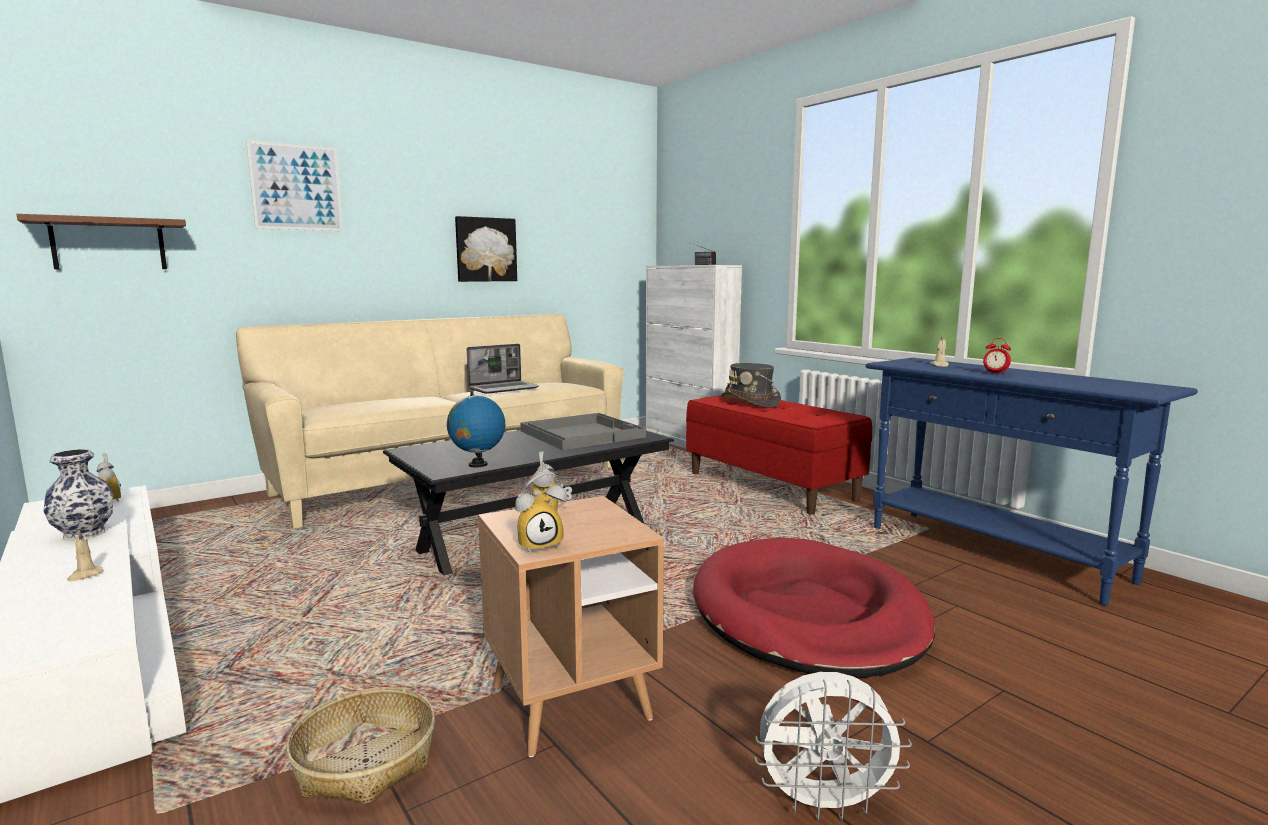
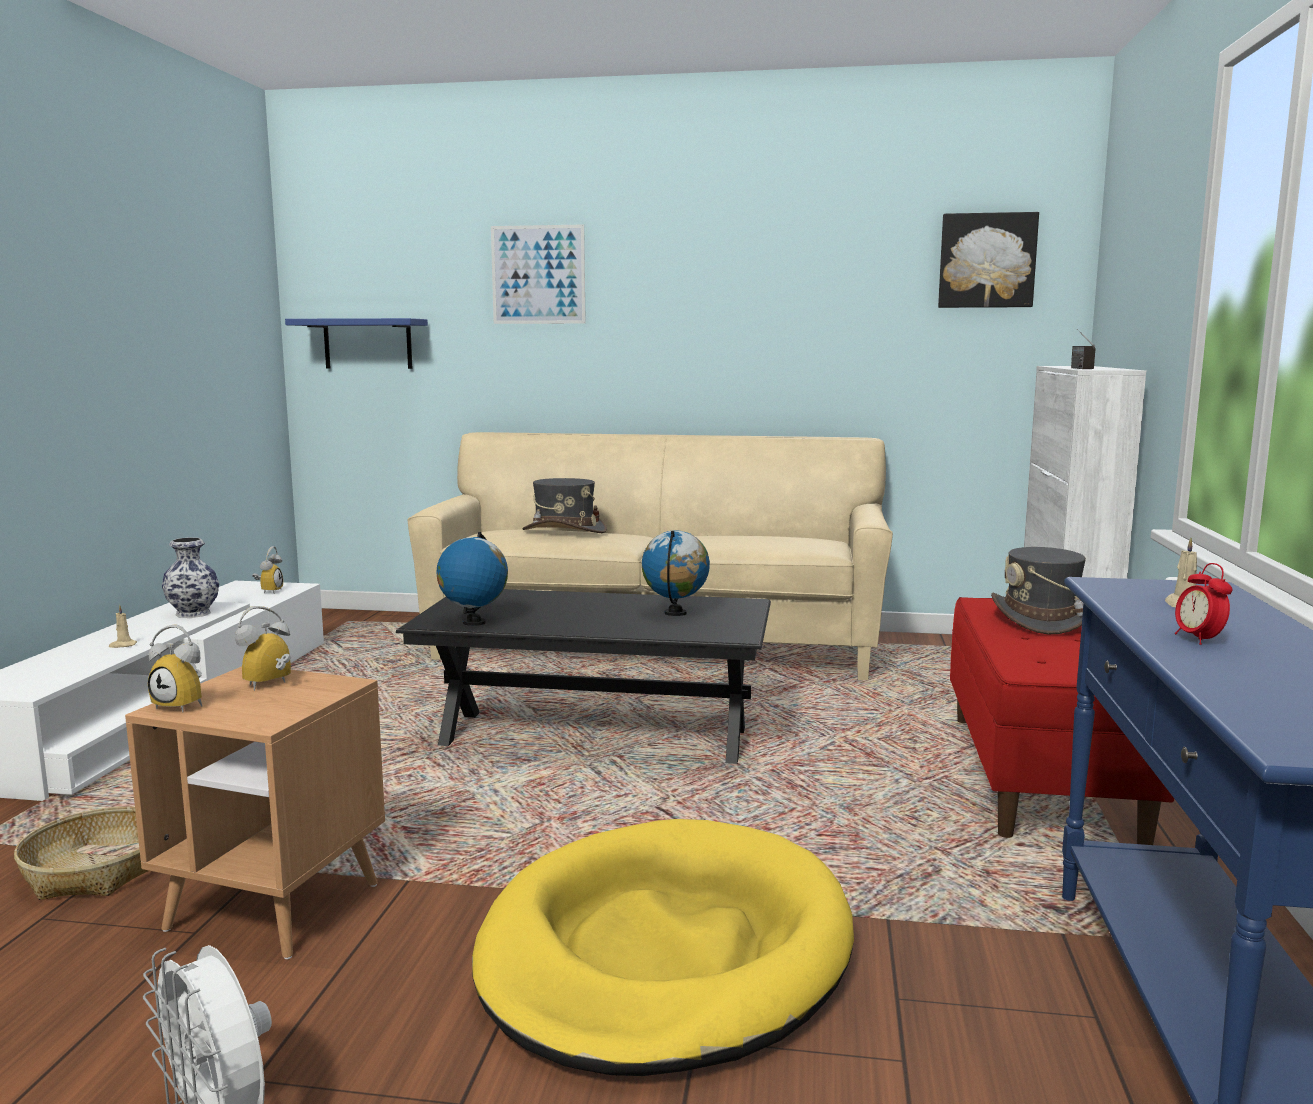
camera: 45 degrees right, 0 degrees up
(109, 244) = (368, 344): brown shelf -> blue shelf
(387, 399) = (564, 531): none -> grey hat
(485, 249) = (771, 342): picture -> picture (986, 261)
(504, 388) = (713, 537): laptop -> none
(582, 434) = (675, 613): grey tray -> globe
(807, 614) = (665, 953): red dog bed -> yellow dog bed

